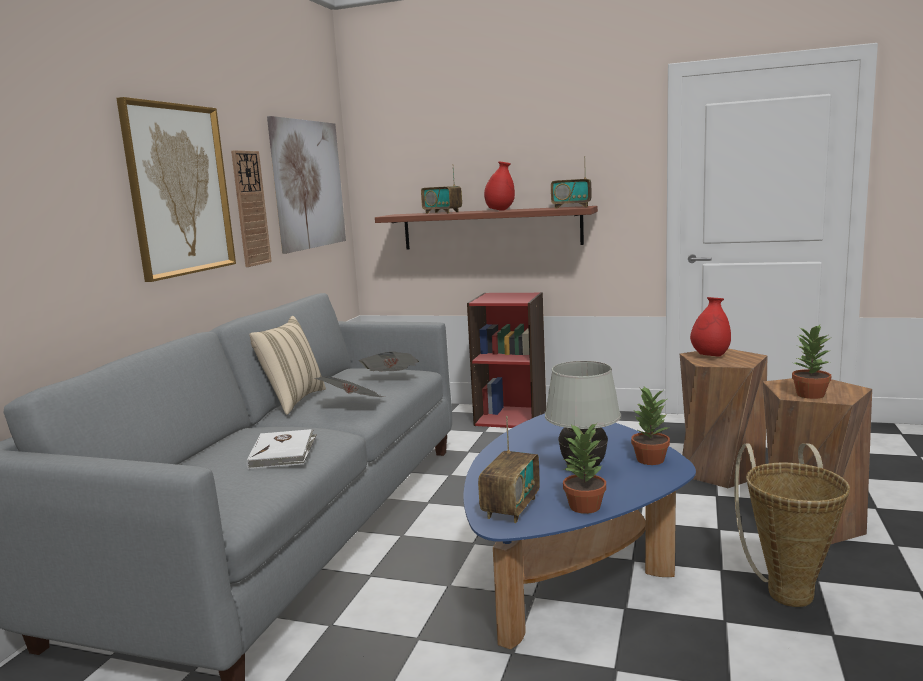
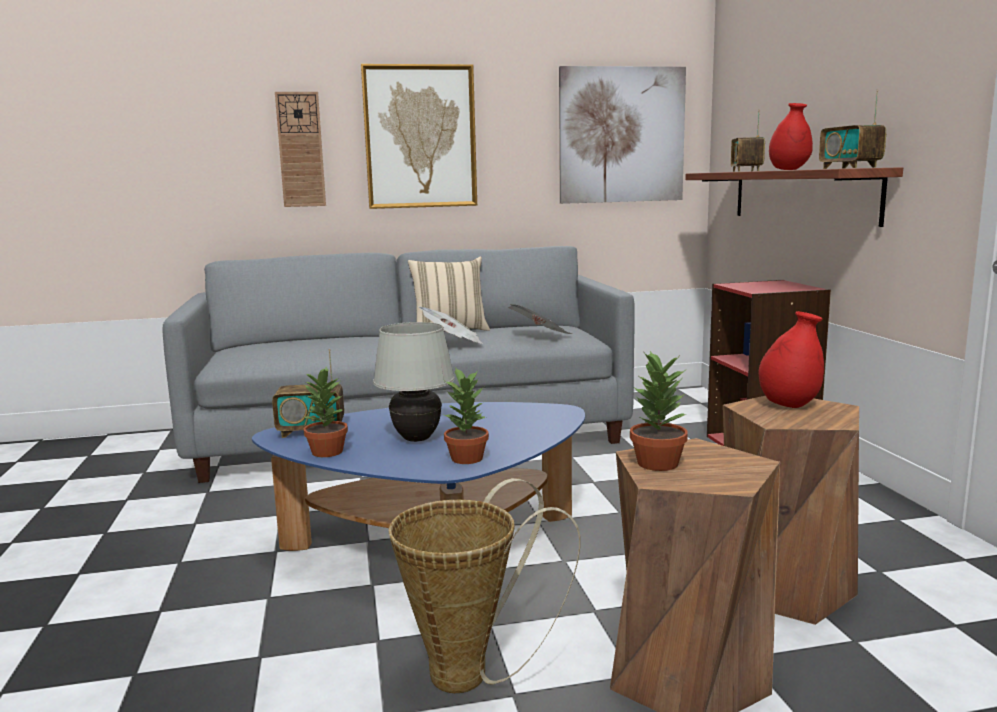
camera: 60 degrees right, 0 degrees up
(250, 208) = (516, 156): wall clock -> wall clock (301, 150)
(283, 452) = (331, 350): white book -> none

